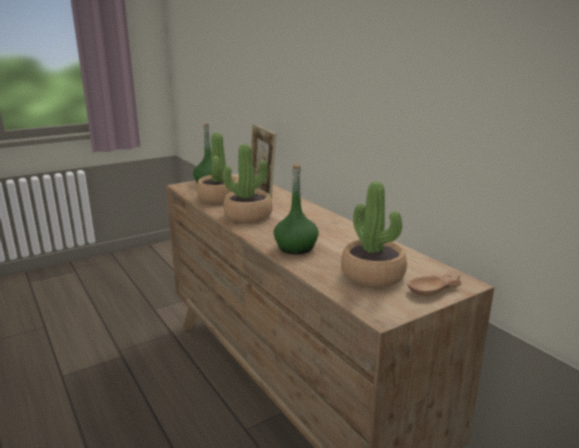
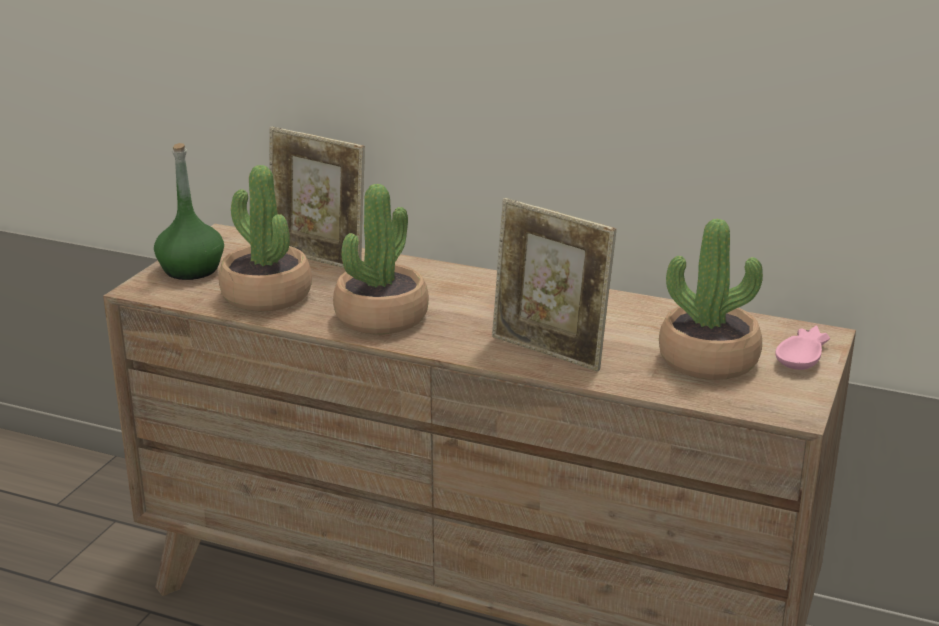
camera: 35 degrees left, 5 degrees up
(296, 248) = (549, 352): green bottle -> picture frame
(436, 290) = (804, 356): brown bowl -> pink bowl

